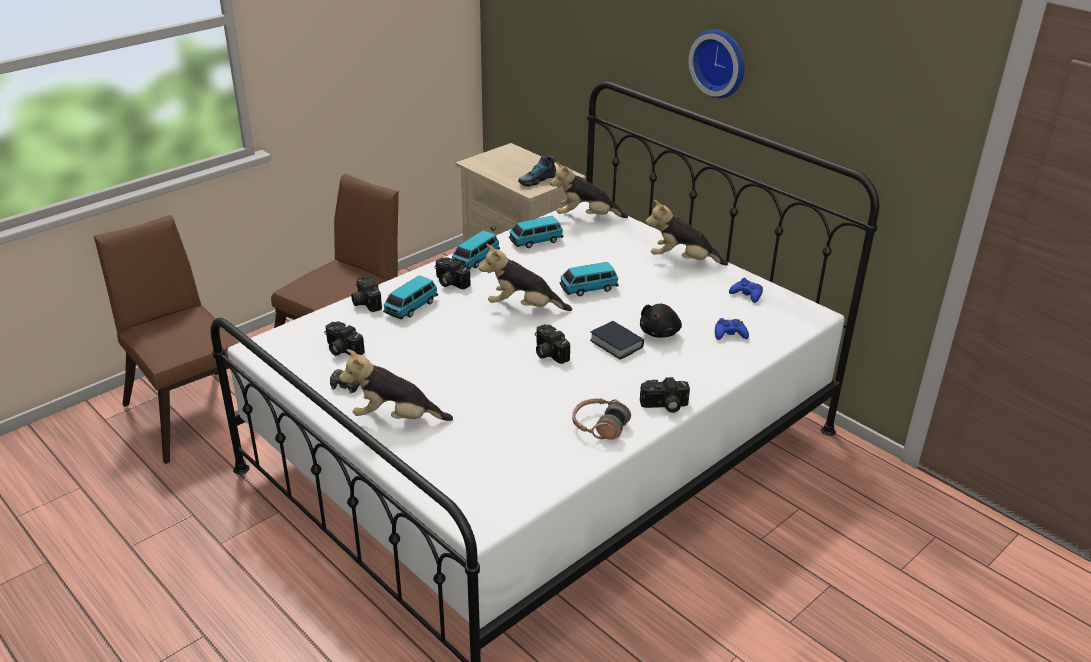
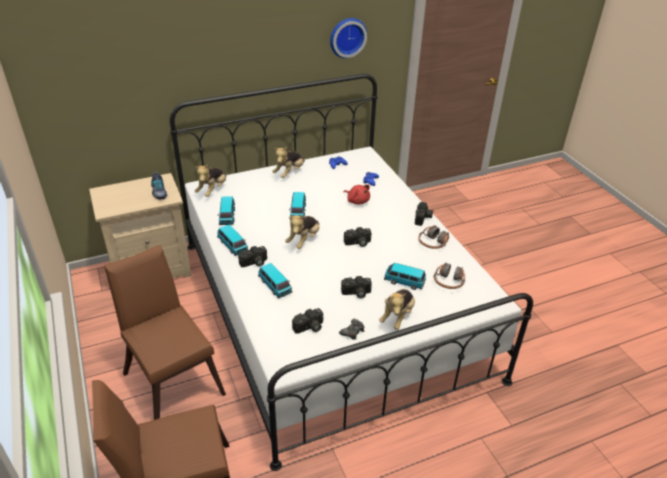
camera: 70 degrees left, 5 degrees up
(365, 302) = (254, 306): camera -> camera (356, 293)
(480, 412) = (404, 281): none -> toy car
(504, 458) = (448, 282): none -> headphones
(616, 344) = (361, 218): book -> none
(660, 332) = (357, 201): black plush toy -> red plush toy
(720, 62) = (261, 55): wall clock -> wall clock (347, 37)

